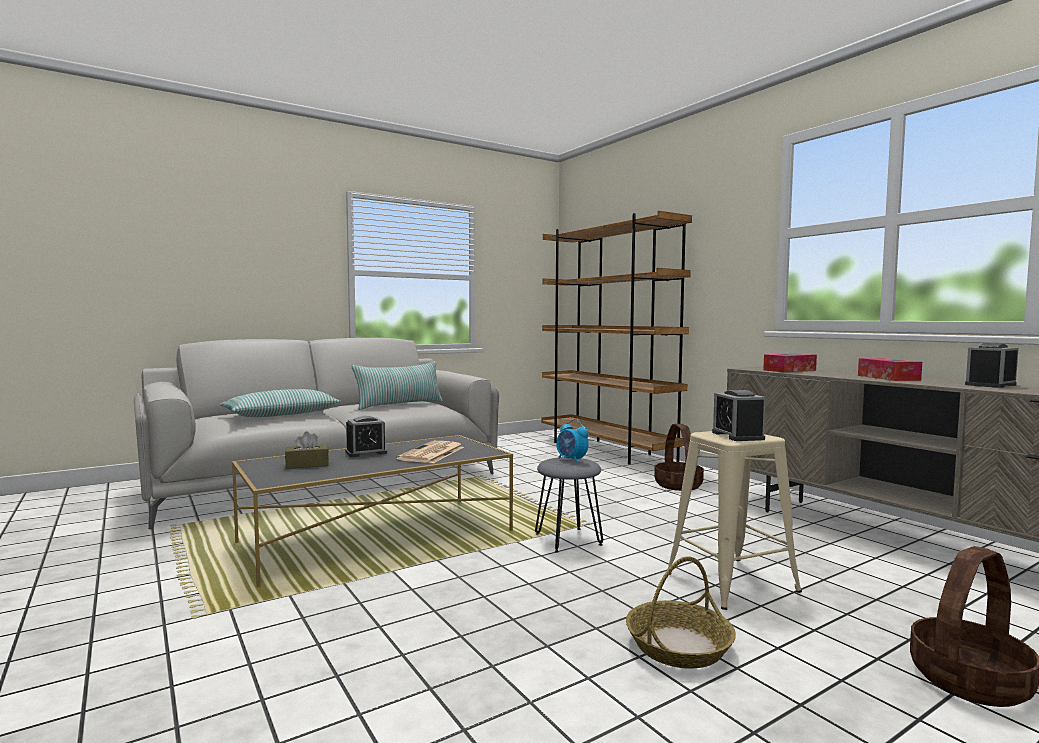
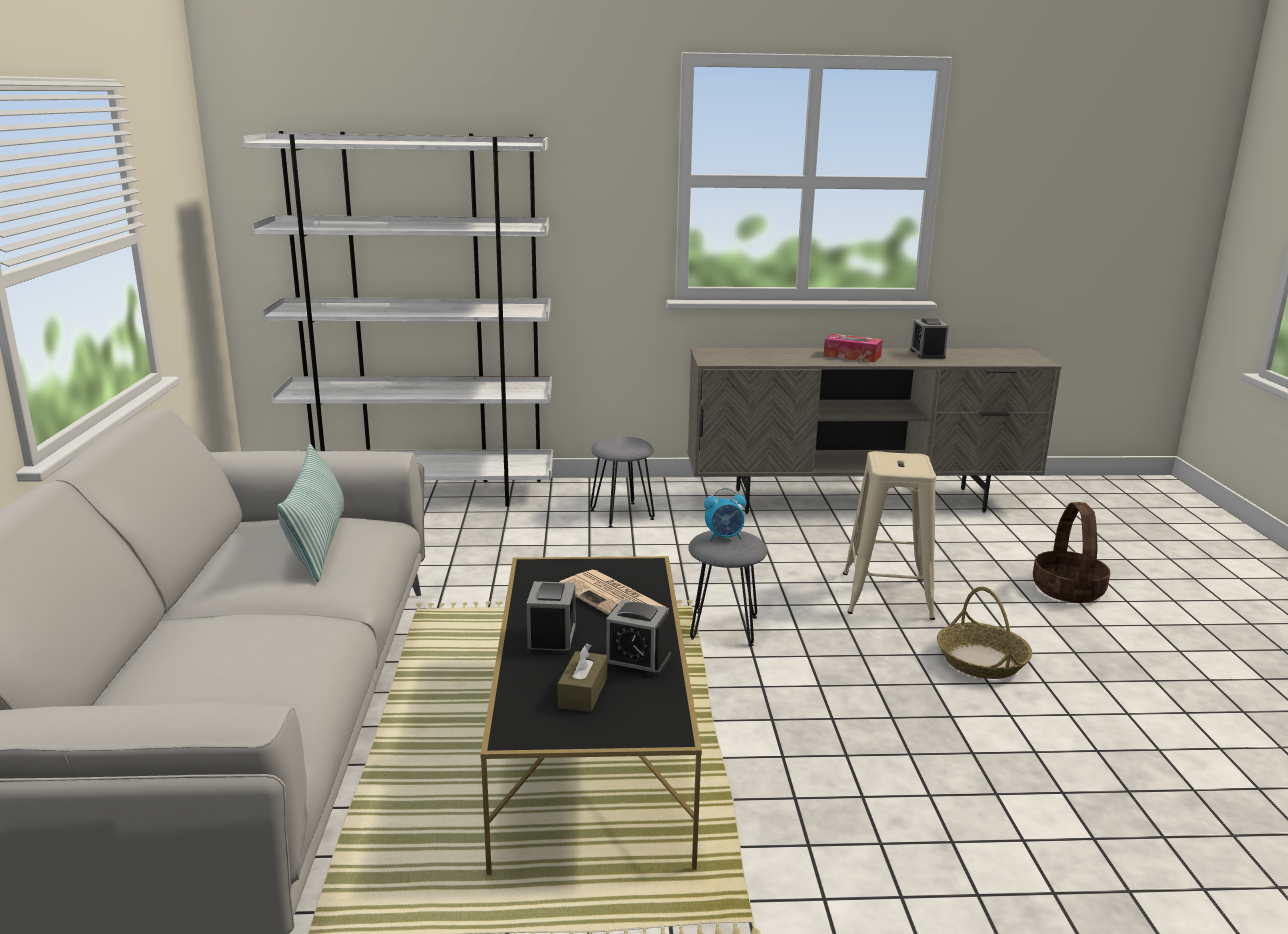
camera: 60 degrees left, 15 degrees up
(282, 414) = (261, 652): pillow -> none
(607, 450) = (424, 493): brown bookcase -> white bookcase
(678, 485) = (622, 514): basket -> grey stool
(737, 436) = (905, 463): alarm clock -> alarm clock (636, 661)
(789, 370) = (752, 357): tissue box -> none

